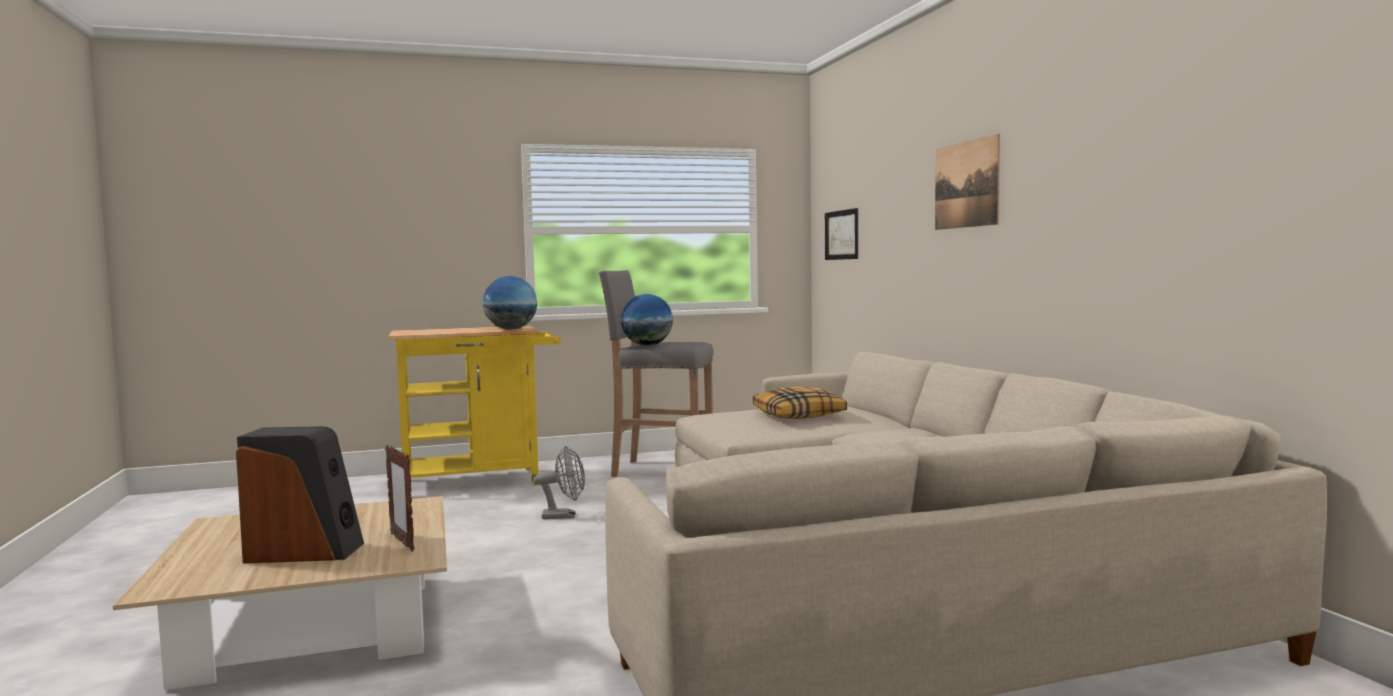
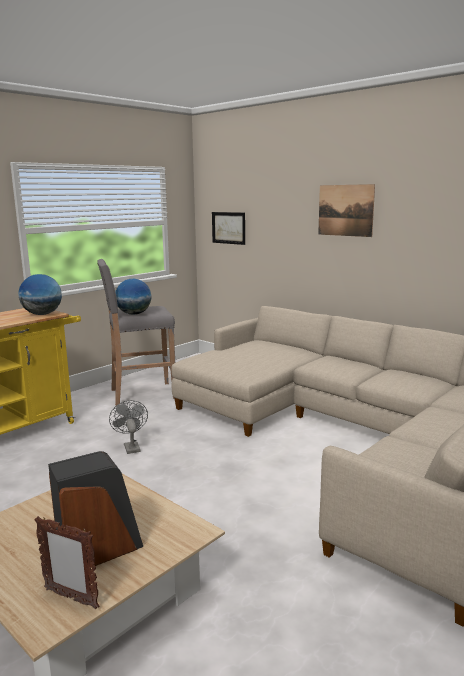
camera: 30 degrees left, 10 degrees up
(402, 542) = (156, 517): picture frame -> picture frame (71, 598)
(565, 516) = (131, 447): grey fan -> grey fan turned 75 degrees counterclockwise
(799, 415) = (258, 354): pillow -> none

